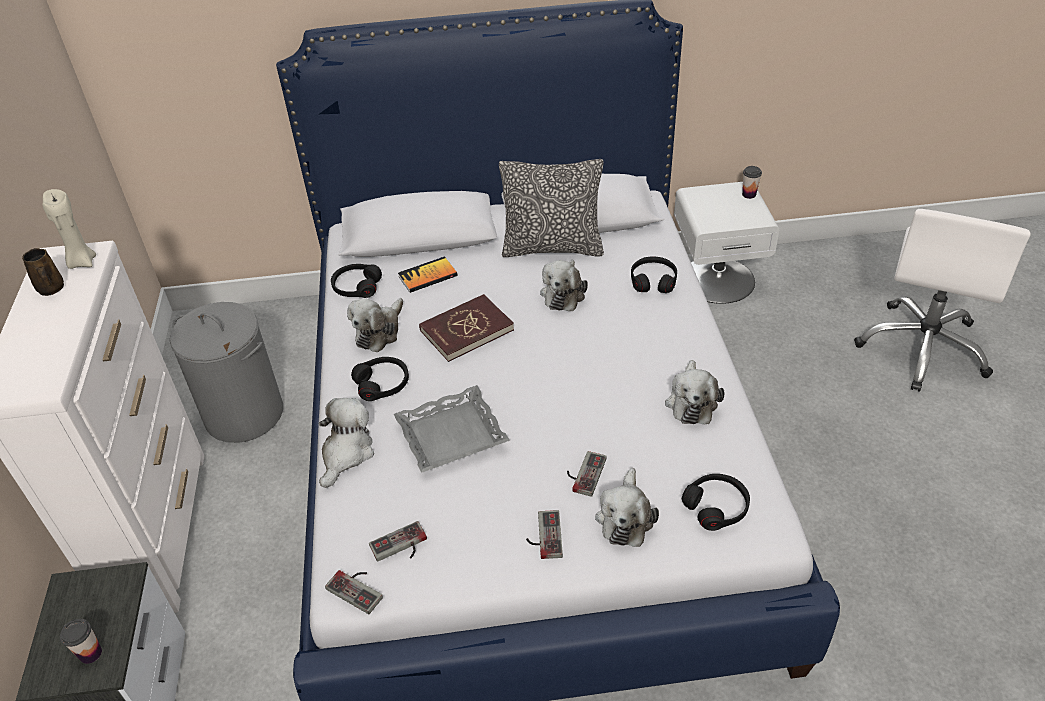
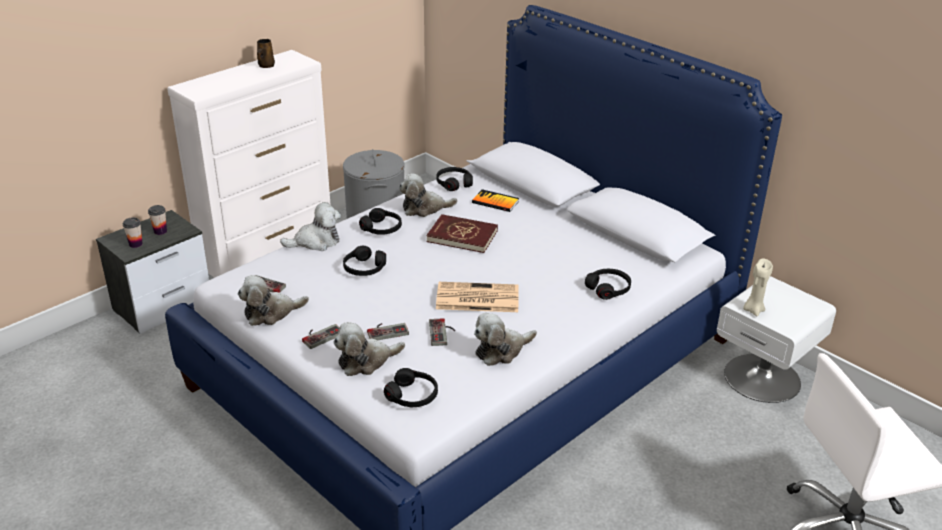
camera: 50 degrees right, 10 degrees down
(82, 262) = (294, 63): beige candle -> beige candle (753, 310)
(358, 588) = (225, 288): game controller -> game controller (442, 333)
(451, 435) = (364, 268): grey tray -> black headphones
(552, 247) = (587, 235): pillow -> none
(563, 293) = (546, 258): plush toy -> plush toy (271, 313)
(589, 375) = (476, 298): none -> newspaper
(749, 194) = (812, 310): cup -> cup (160, 231)

